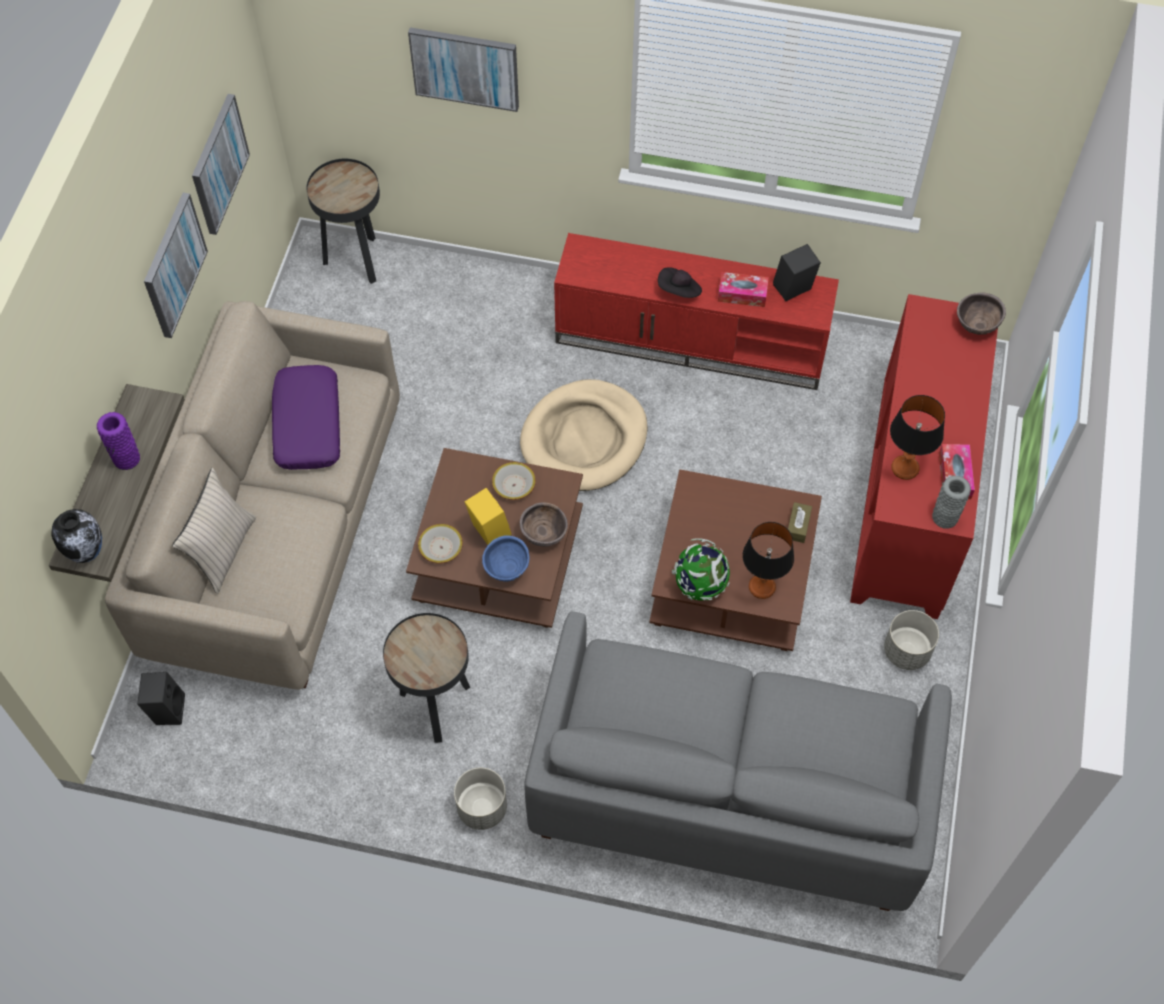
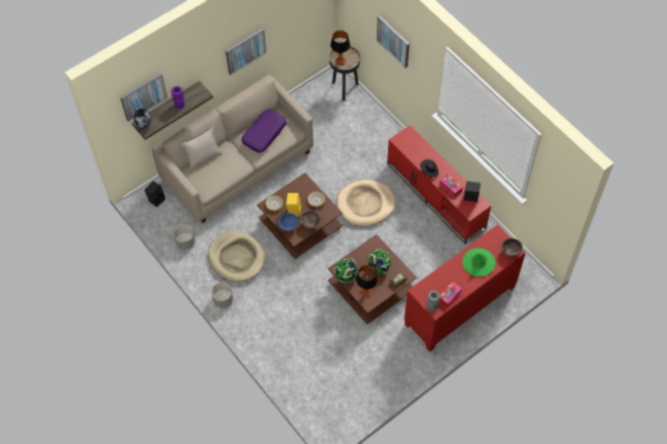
camera: 40 degrees right, 0 degrees up
(218, 164) = (289, 25): picture -> picture (143, 96)
(435, 707) = (237, 258): black side table -> beige dog bed
(728, 792) = (304, 353): grey sofa -> none
(742, 526) = (379, 268): none -> globe
(904, 468) = (434, 281): table lamp -> table lamp (340, 61)
(907, 651) = (408, 354): grey planter -> grey planter (185, 242)
(943, 381) = (478, 262): none -> green hat

